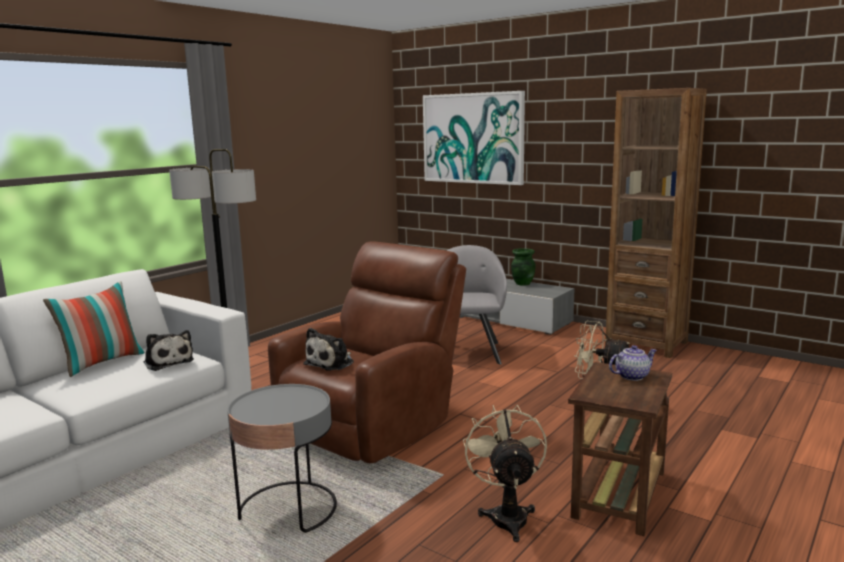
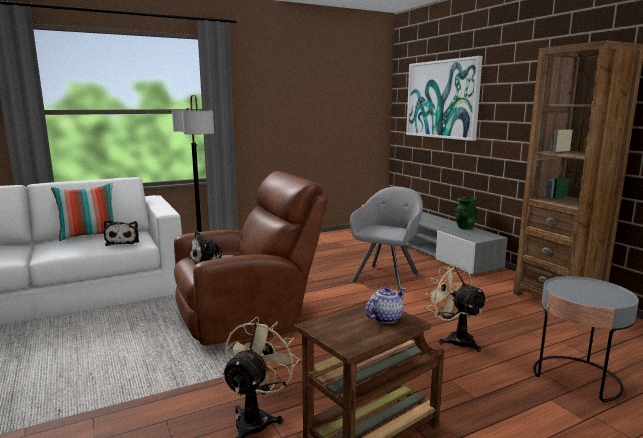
camera: 25 degrees right, 0 degrees up
(288, 508) = (122, 363): grey side table -> grey side table (577, 378)
(631, 376) = (385, 318): teapot -> teapot turned 45 degrees counterclockwise

